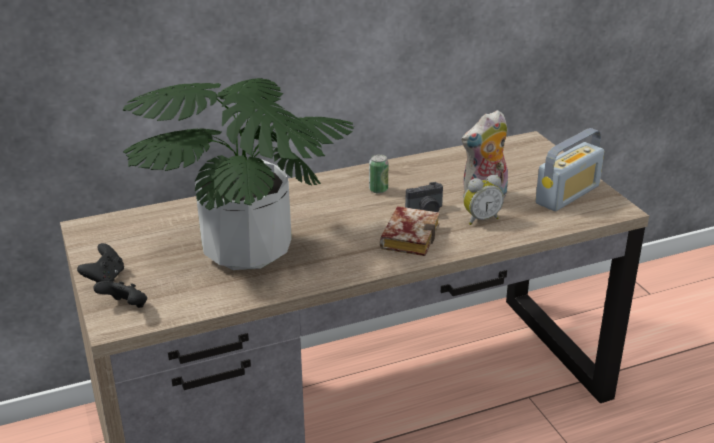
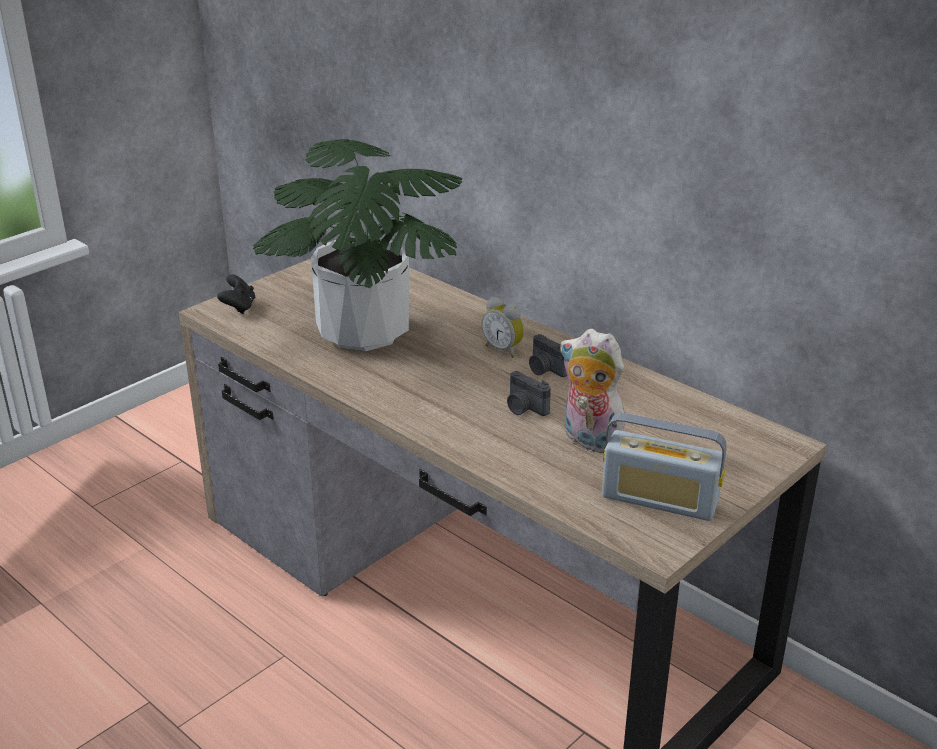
camera: 65 degrees right, 0 degrees up
(105, 278) = (275, 286): black game controller -> none
(378, 190) = (545, 369): can -> camera
(408, 235) = (461, 410): book -> none
(480, 219) = (537, 447): alarm clock -> alarm clock (504, 349)

